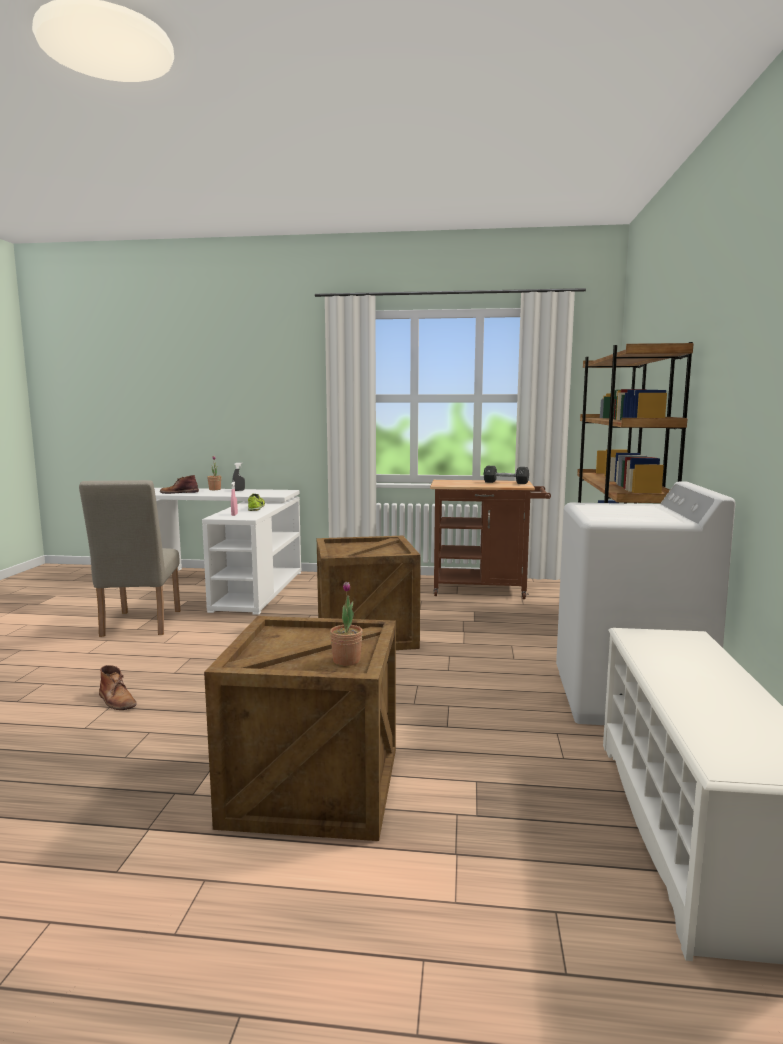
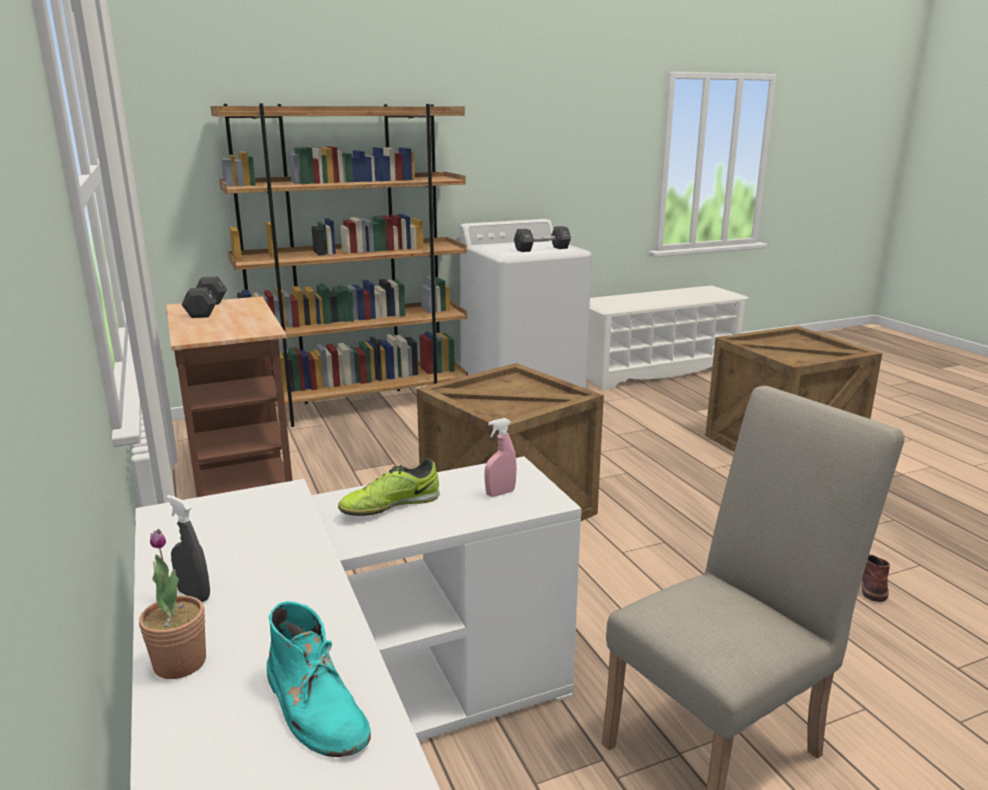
camera: 120 degrees left, 10 degrees up
(179, 492) = (315, 706): brown boot -> turquoise boot
(346, 661) = (787, 340): potted plant -> none
(608, 513) = (542, 249): none -> black dumbbell

